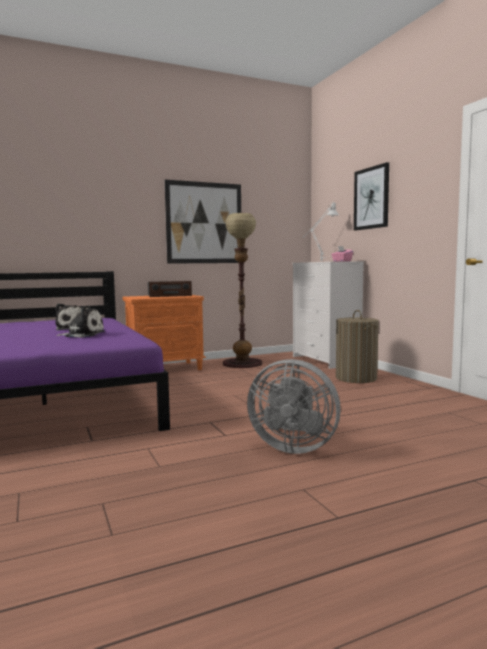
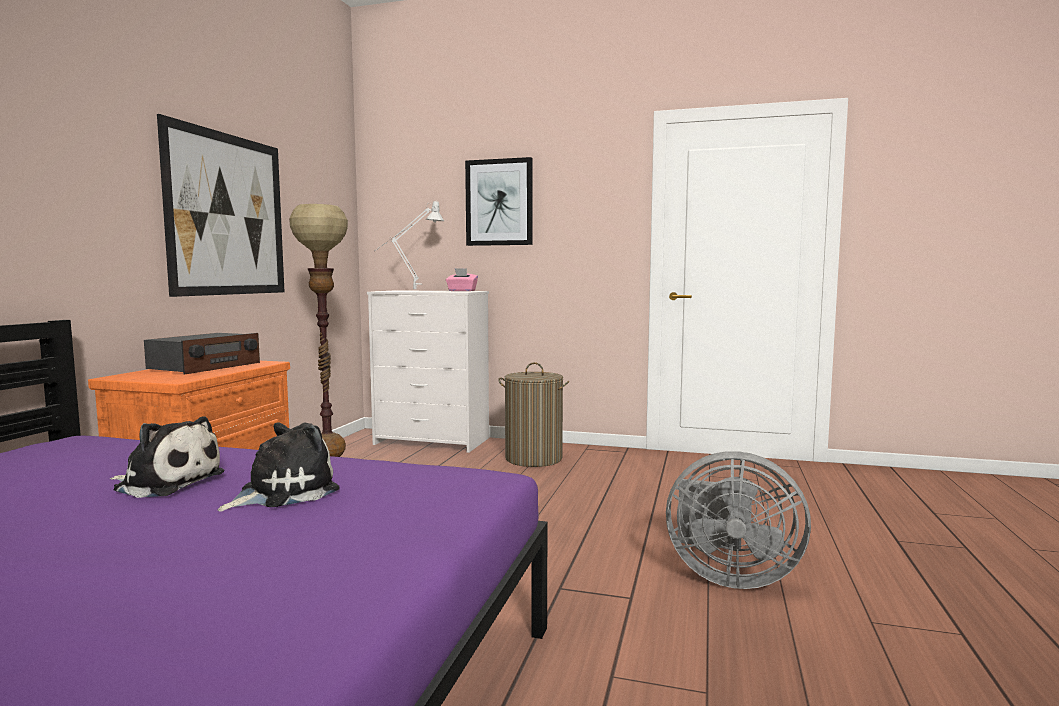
camera: 50 degrees left, 0 degrees up
(292, 447) = (728, 576): grey fan -> grey fan turned 45 degrees clockwise

